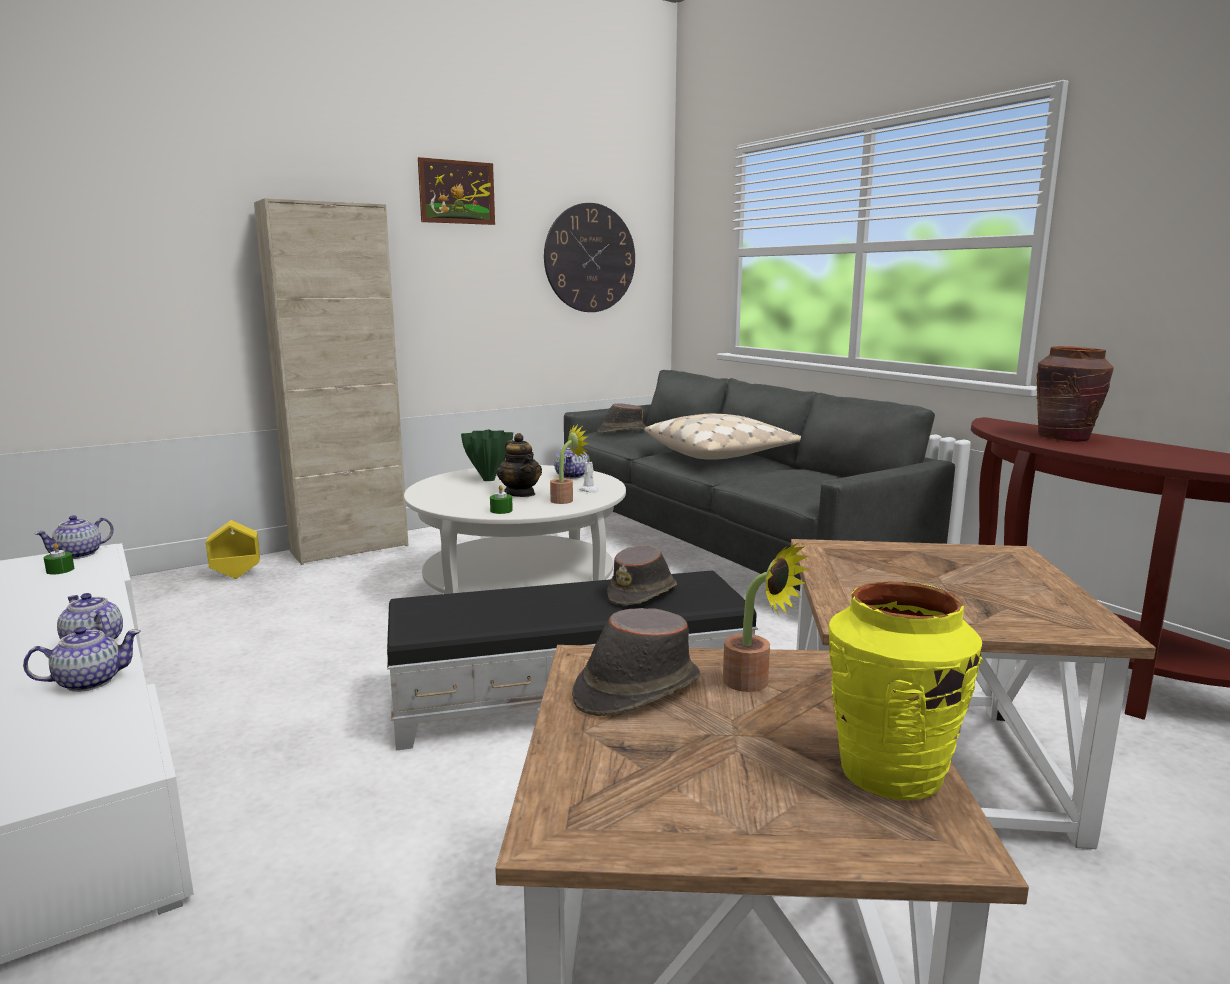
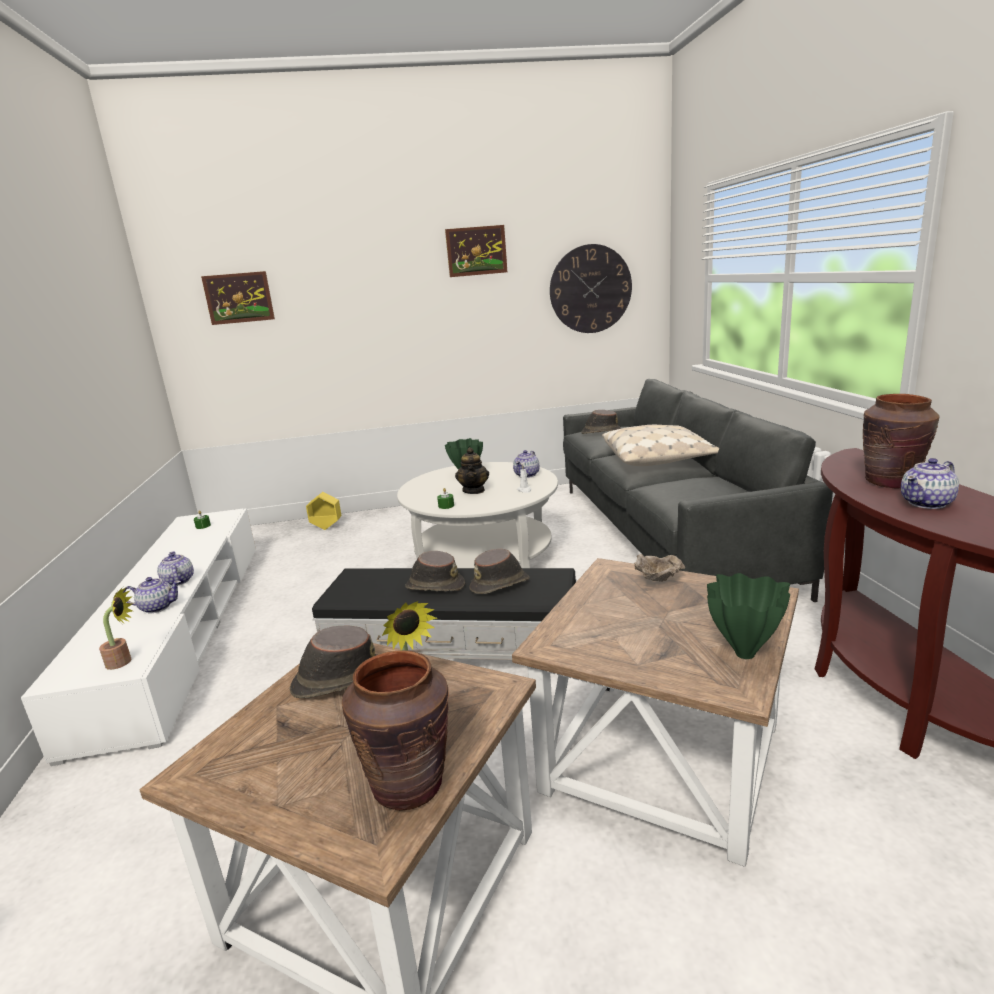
camera: 25 degrees right, 5 degrees up
(80, 554) = (220, 515): teapot -> teapot (927, 503)
(97, 213) = (239, 298): none -> picture
(350, 549) = (403, 512): beige cabinet -> none
(555, 604) = (434, 586): none -> brown hat
(566, 500) = (498, 499): potted plant -> potted plant (124, 661)
(889, 552) = (659, 581): none -> beige bowl
(890, 773) = (409, 784): yellow vase -> brown vase
(1061, 602) = (743, 654): none -> green vase

